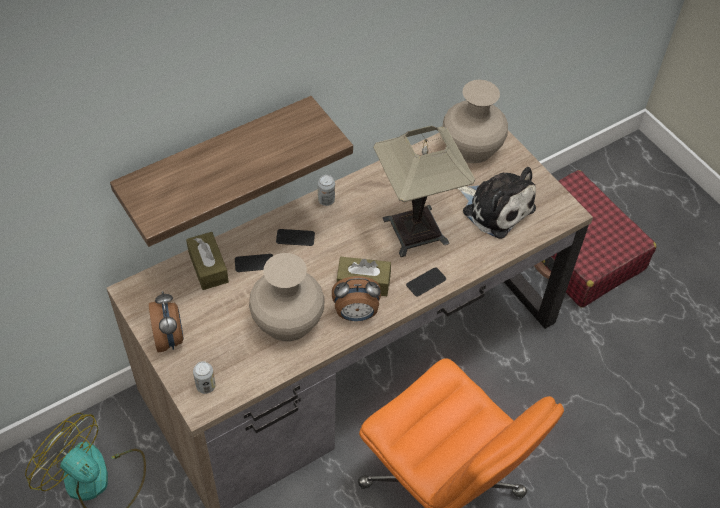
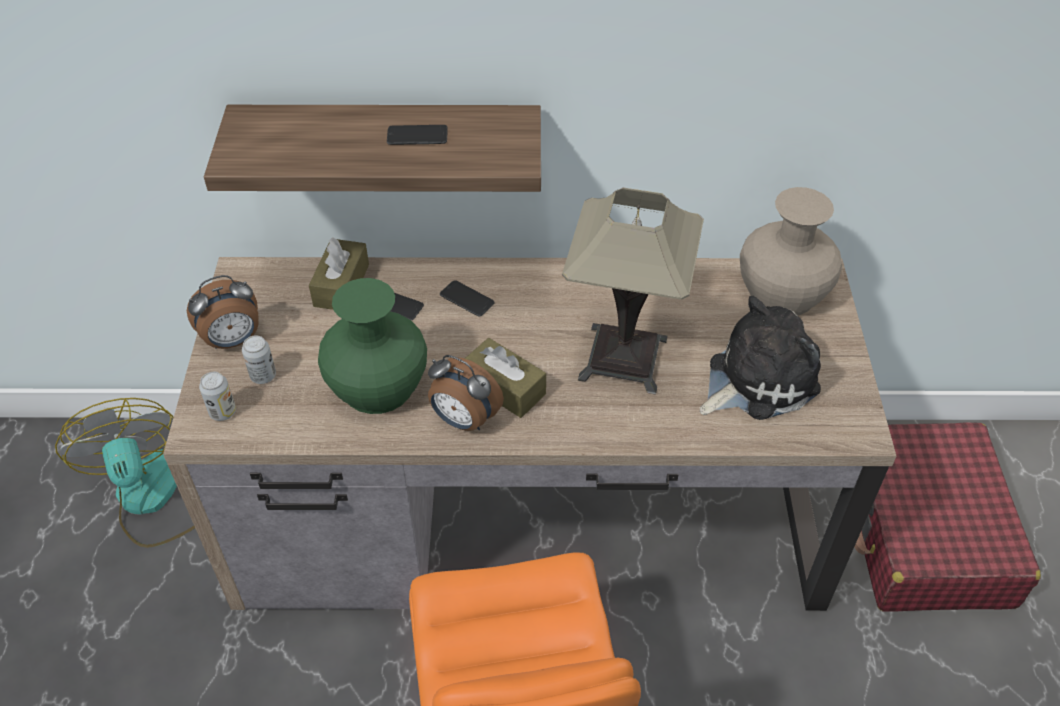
camera: 35 degrees right, 5 degrees down
(170, 338) = (233, 340): alarm clock -> alarm clock turned 45 degrees clockwise
(288, 320) = (378, 386): beige vase -> green vase
(326, 200) = (539, 274): can -> can (263, 376)
(426, 282) = (585, 426): phone -> phone (417, 136)
(495, 208) = (756, 379): plush toy -> plush toy turned 105 degrees counterclockwise

